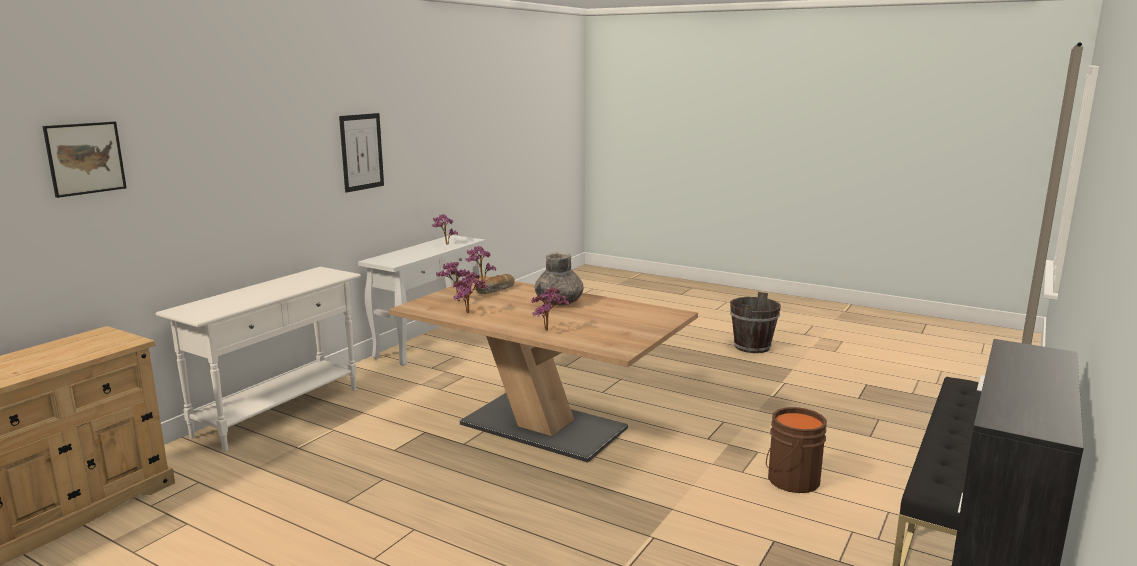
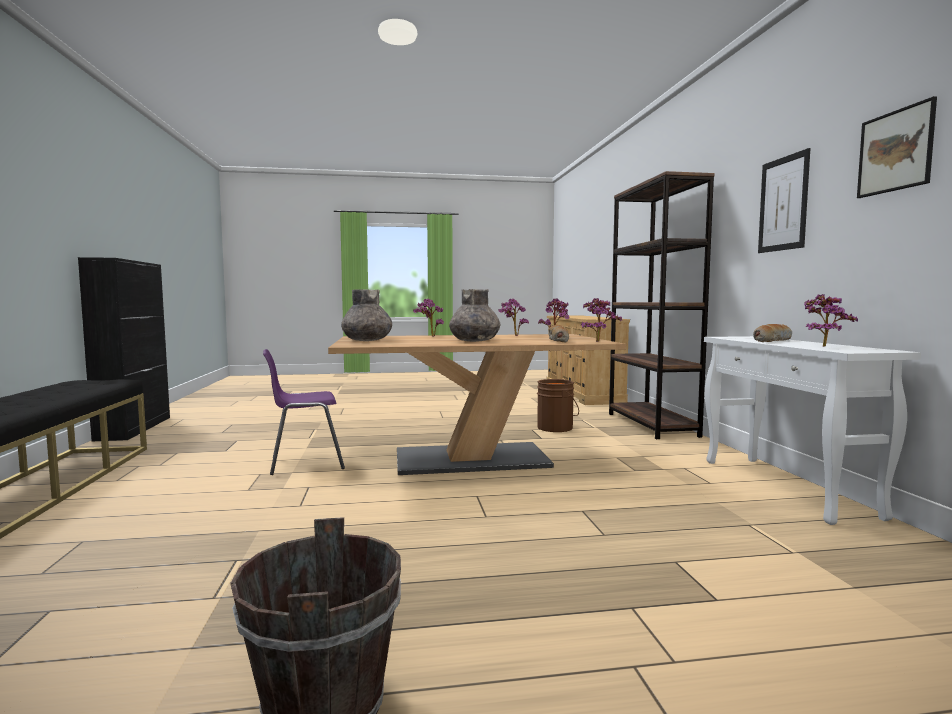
camera: 140 degrees right, 10 degrees down
(85, 158) = (638, 223): picture -> picture (895, 151)
(279, 412) = (651, 425): white console table -> brown bookcase
(411, 254) = (772, 340): none -> bread
(639, 326) = (367, 340): none -> grey vase
(692, 474) = (305, 463): none -> purple chair
(790, 479) = (210, 479): brown bucket -> brown bucket (556, 428)

